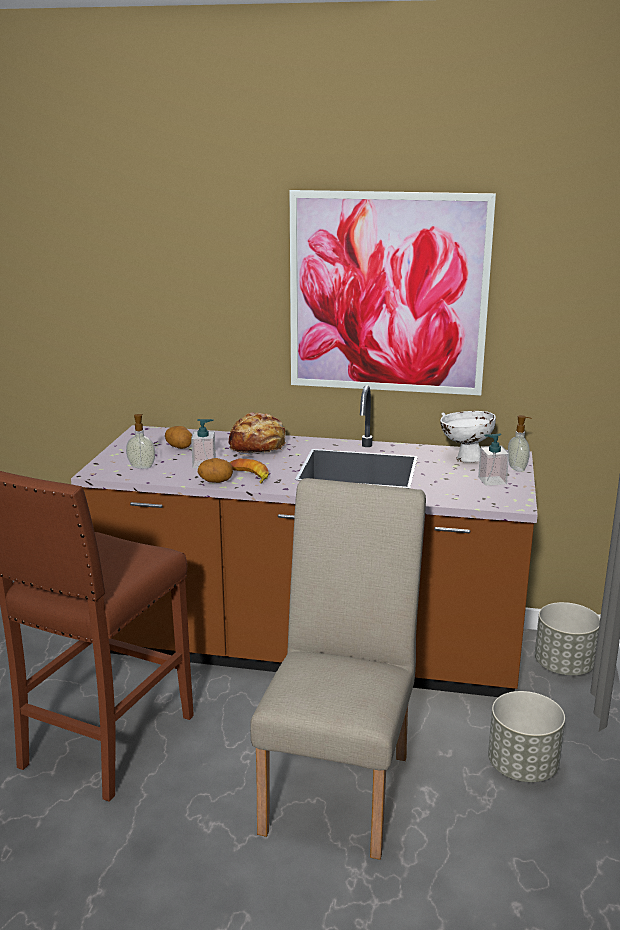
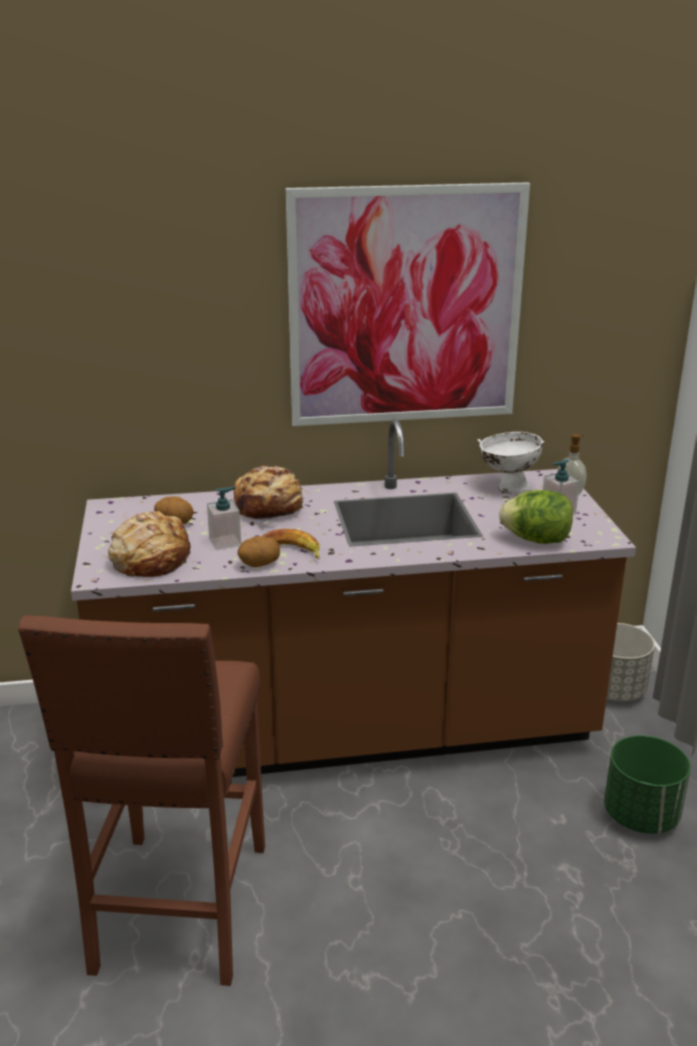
camera: 20 degrees left, 5 degrees up
(142, 466) = (150, 558): soap dispenser -> bread
(341, 783) = (476, 886): beige chair -> none
(453, 497) = (536, 540): none -> lettuce
(523, 767) = (641, 815): grey planter -> green planter

